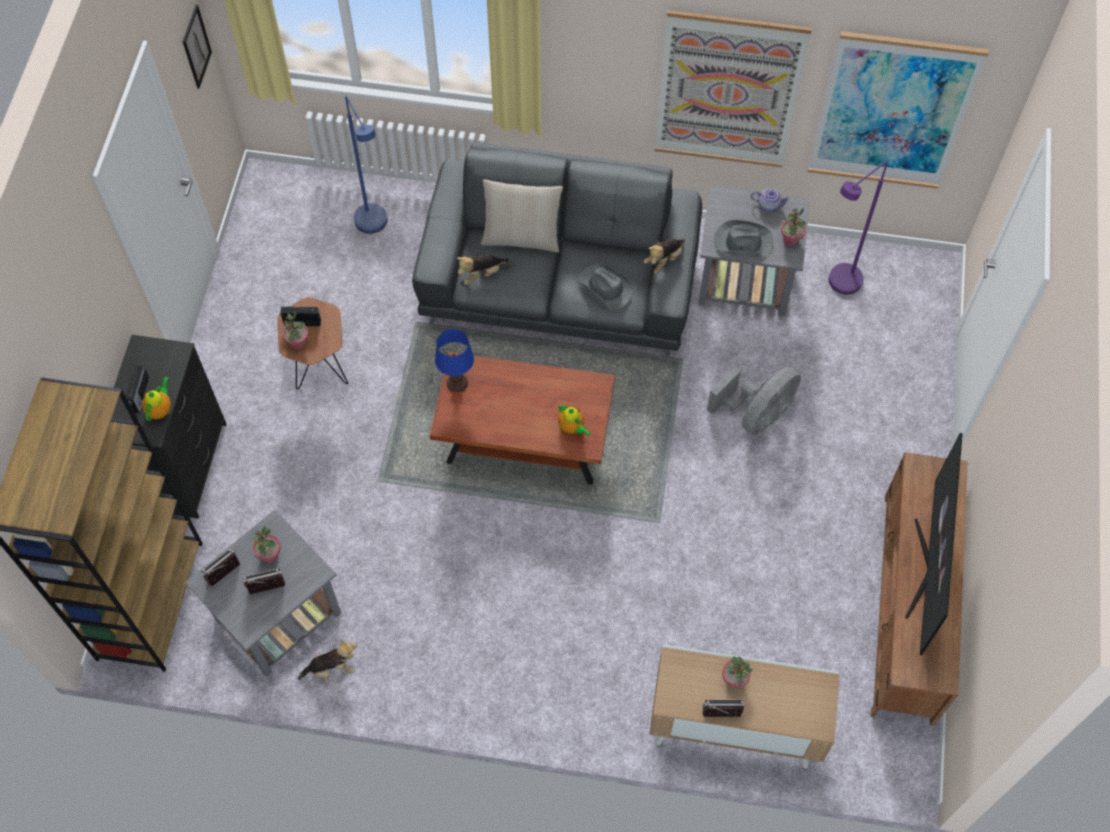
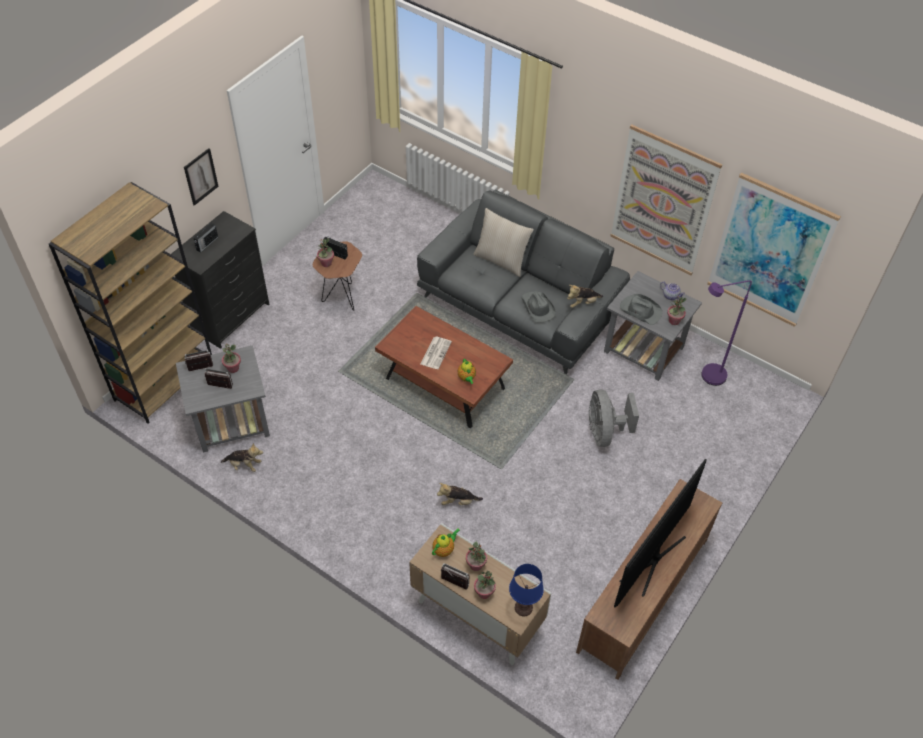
camera: 25 degrees right, 10 degrees down
(160, 409) = (213, 255): teapot -> teapot (444, 549)
(196, 46) = (347, 68): picture -> picture (201, 176)
(374, 227) = (423, 232): blue floor lamp -> none
(457, 383) = (410, 325): blue table lamp -> blue table lamp (523, 608)
(481, 274) = (463, 271): plush toy -> plush toy (458, 501)
(513, 408) = (435, 352): none -> newspaper
(756, 414) = (605, 432): grey fan -> grey fan turned 105 degrees clockwise
(763, 710) = (484, 592): none -> potted plant

